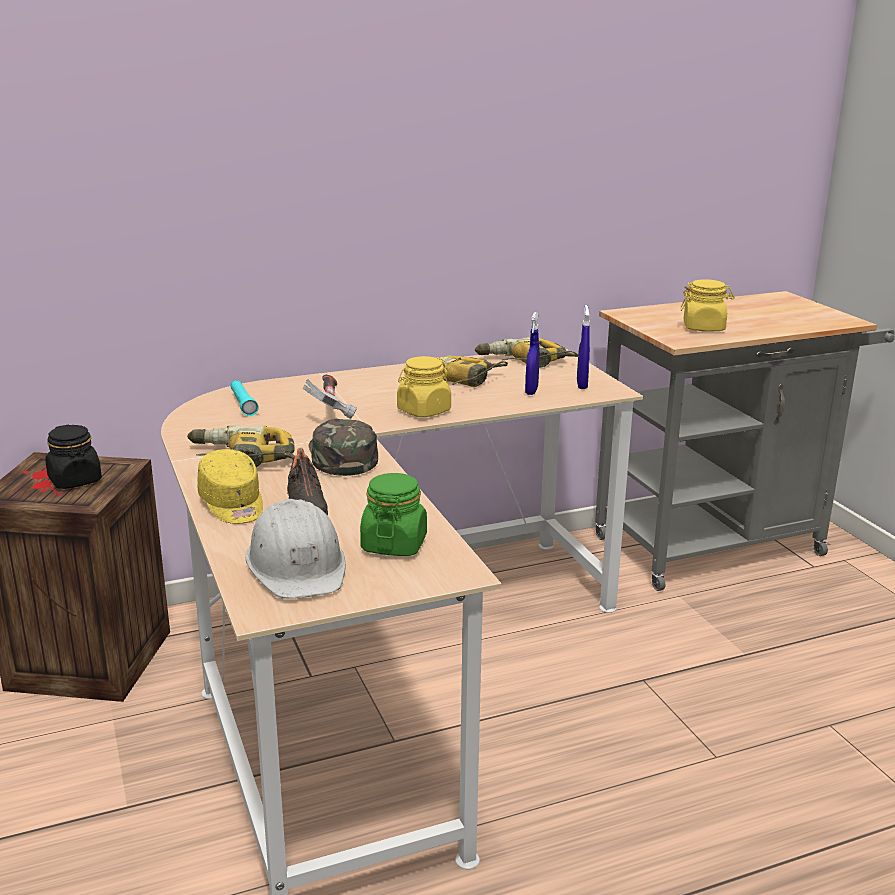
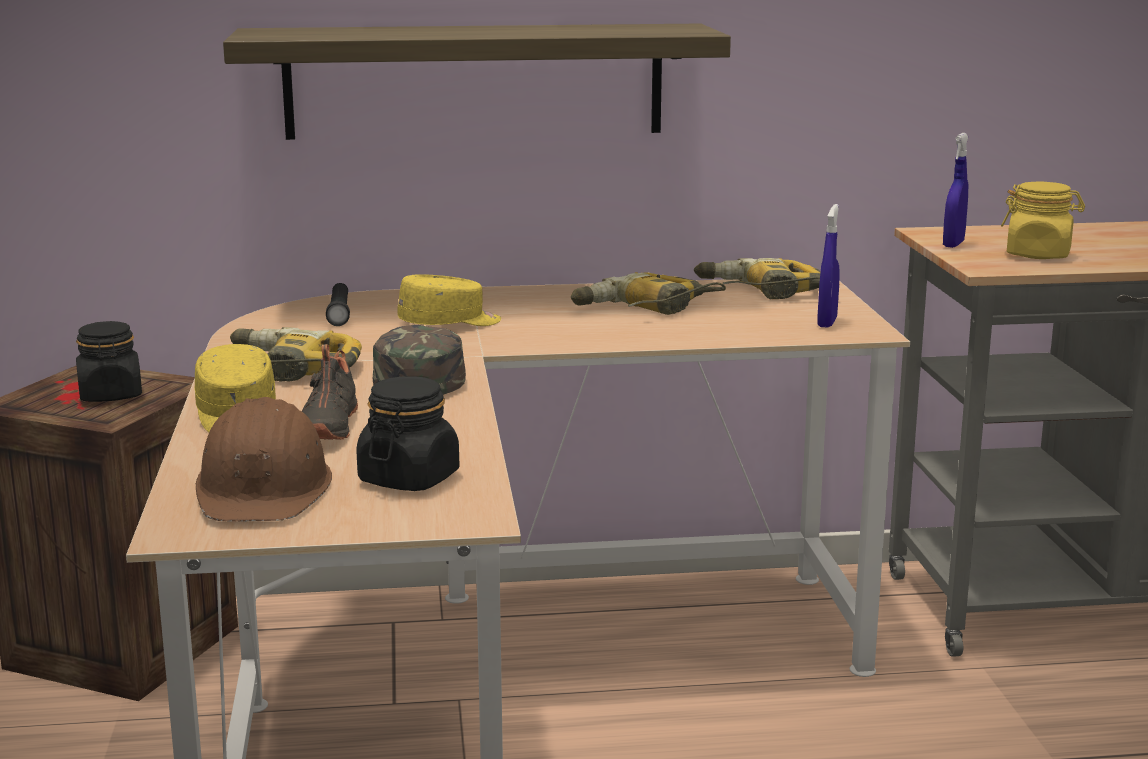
camera: 15 degrees right, 5 degrees down
(243, 404) = (339, 313): turquoise flashlight -> black flashlight
(297, 565) = (264, 488): white hard hat -> brown hard hat
(319, 225) = (474, 81): none -> shelf
(330, 407) = (450, 323): hammer -> yellow cap
(394, 544) = (409, 478): green jar -> black jar
(423, 411) = (573, 336): yellow jar -> none
(531, 391) = (746, 325): blue spray bottle -> blue spray bottle (953, 244)

